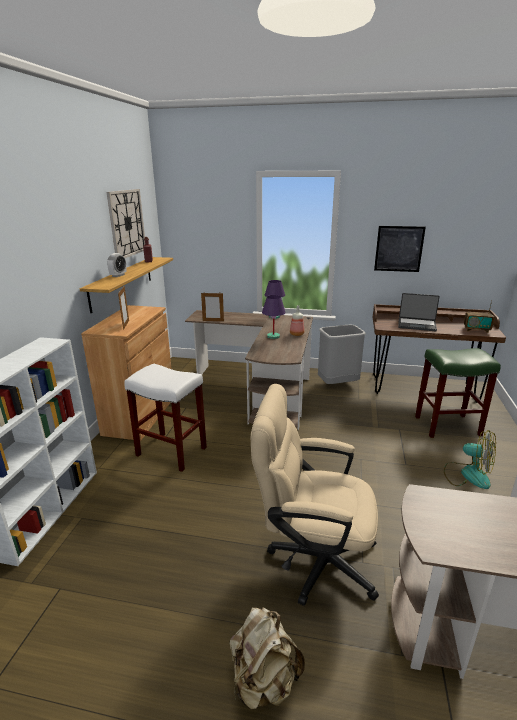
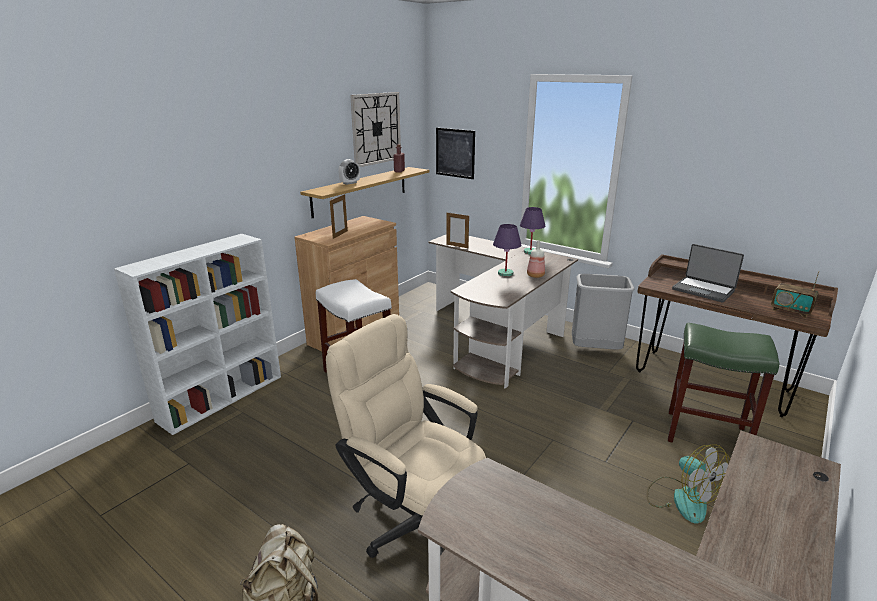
camera: 25 degrees right, 0 degrees up
(399, 249) = (702, 183): picture -> picture (455, 153)

